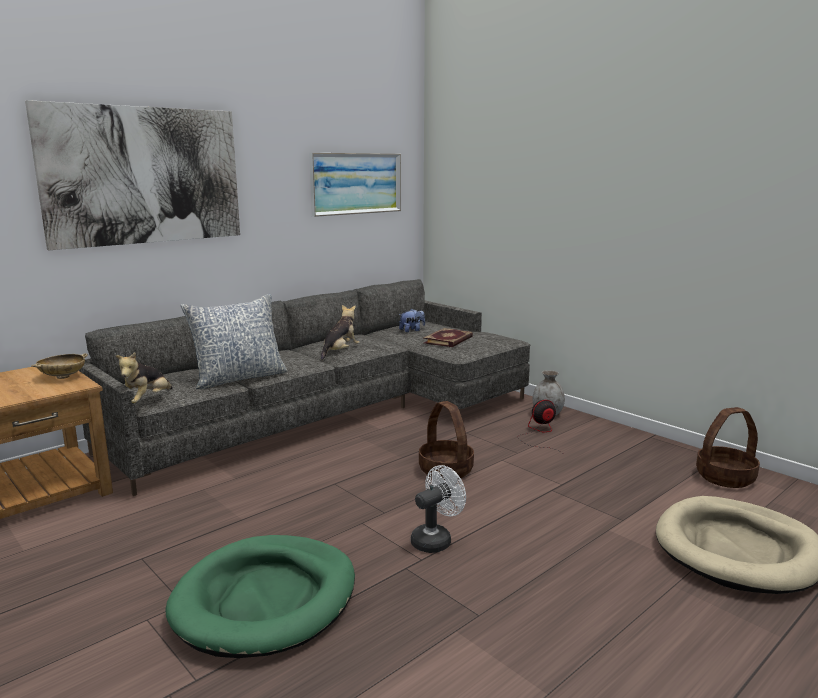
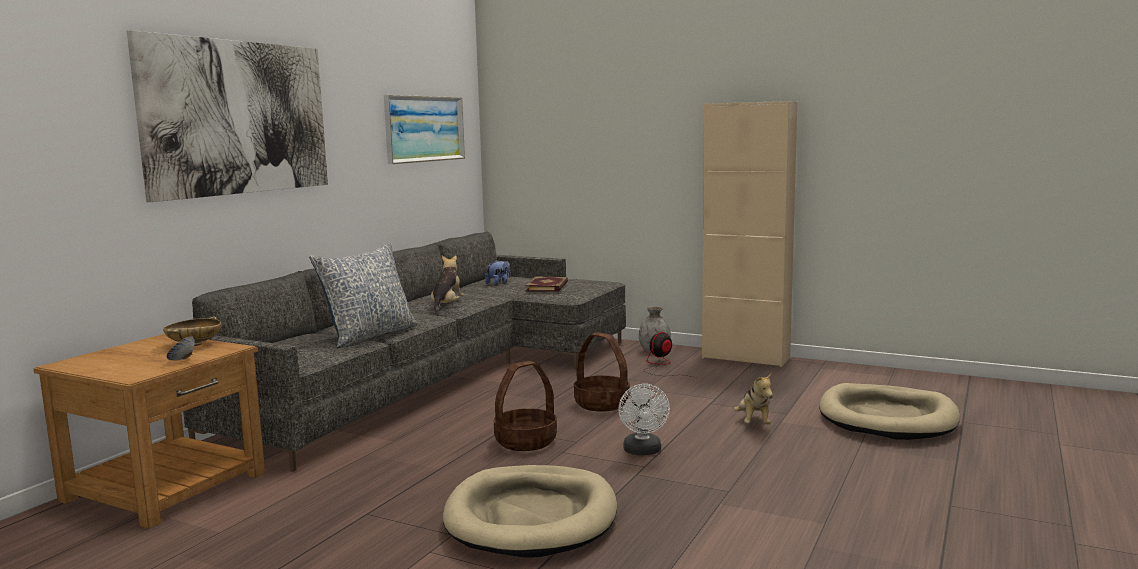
camera: 20 degrees left, 5 degrees down
(29, 393) = (182, 360): none -> bowl
(147, 401) = (298, 361): plush toy -> plush toy (753, 422)
(266, 599) = (531, 517): green dog bed -> beige dog bed
(435, 540) = (643, 451): white fan -> white fan turned 150 degrees clockwise
(634, 437) = (745, 358): none -> beige cabinet
(725, 477) = (841, 374): basket -> basket (526, 441)

